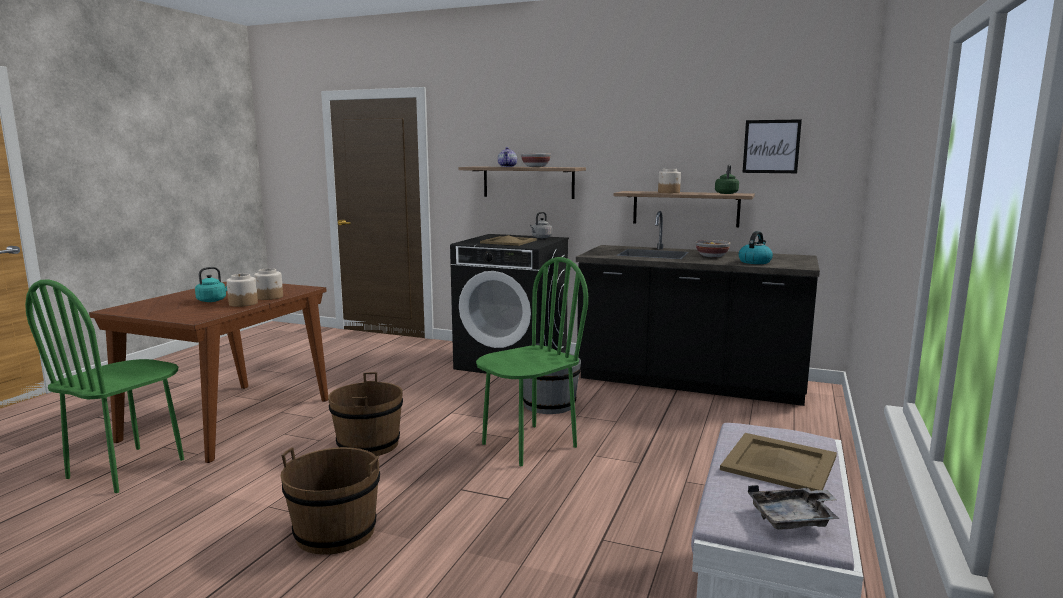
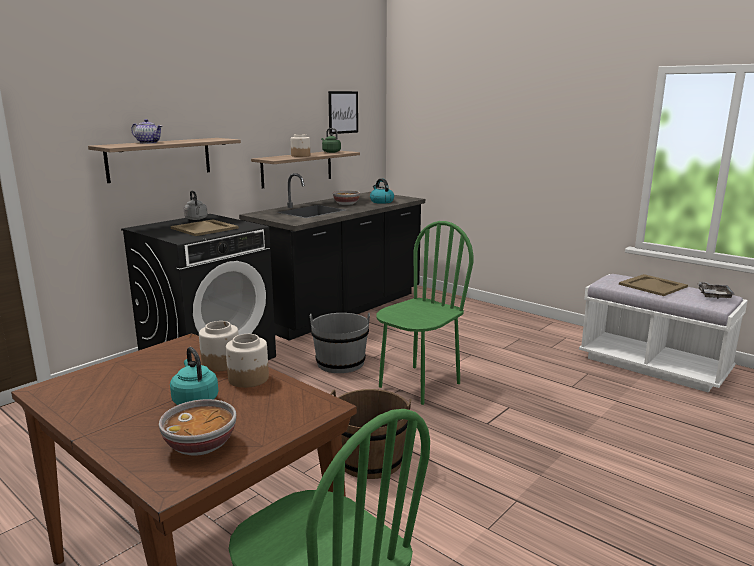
camera: 70 degrees left, 5 degrees up
(335, 533) = (548, 489): brown bucket -> none
(528, 445) = (419, 385): green chair -> green chair turned 60 degrees clockwise
(535, 167) = (183, 141): bowl -> bowl (201, 445)

